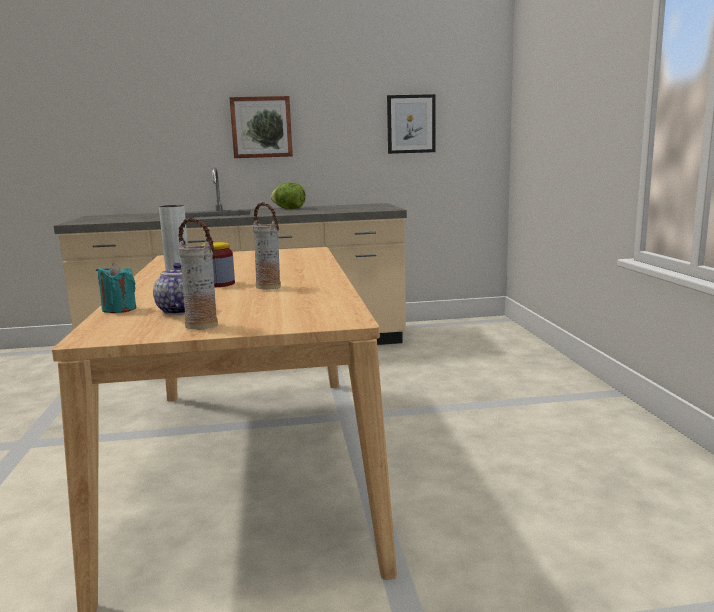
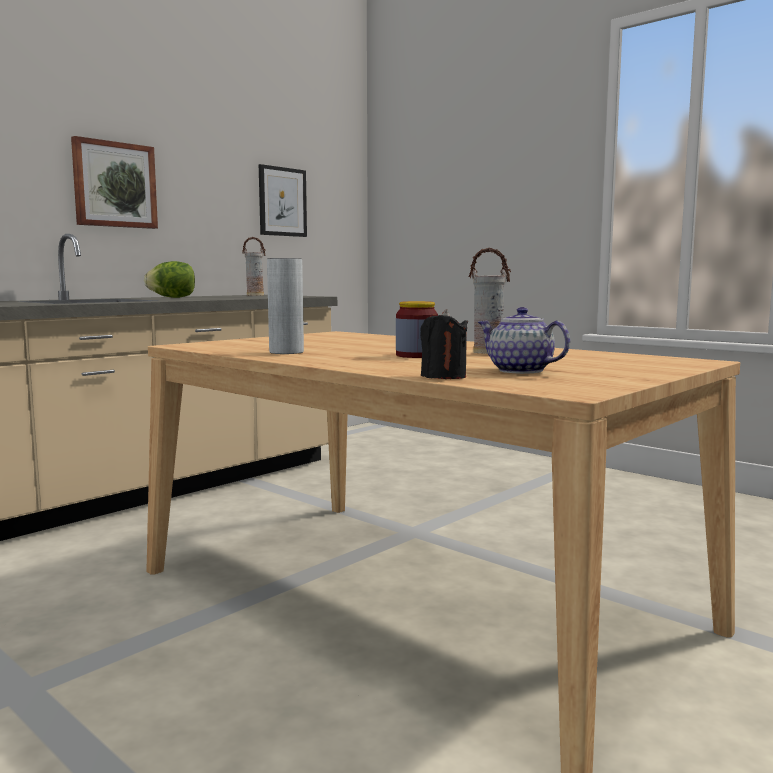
camera: 40 degrees left, 5 degrees down
(119, 309) = (443, 376): turquoise candle -> black candle
(202, 326) = (615, 375): vase -> vase (255, 296)

